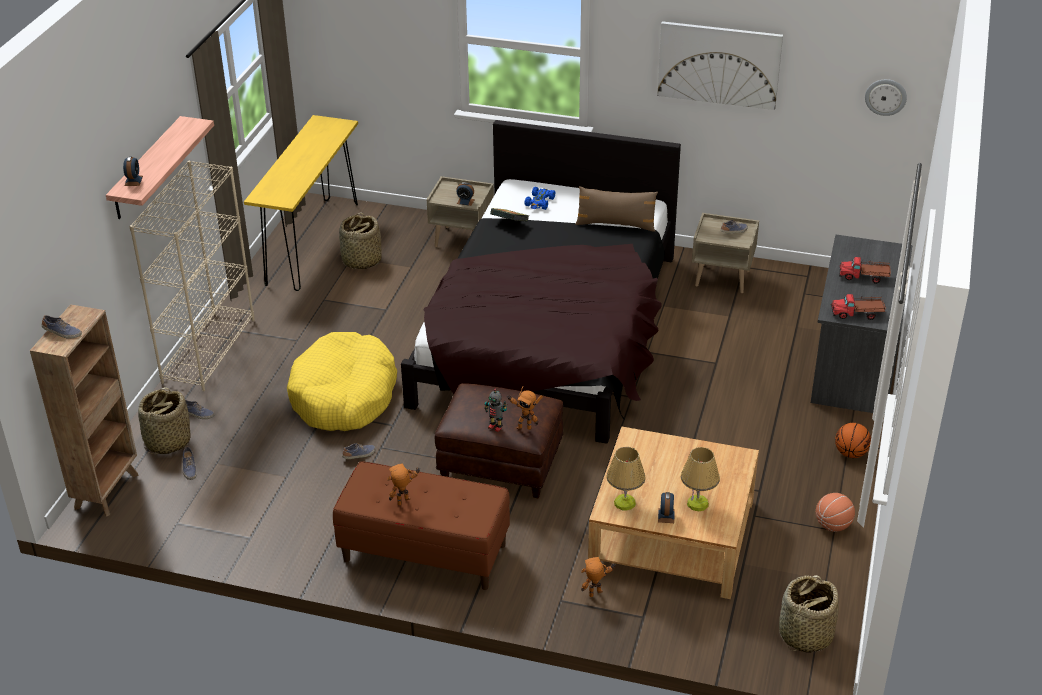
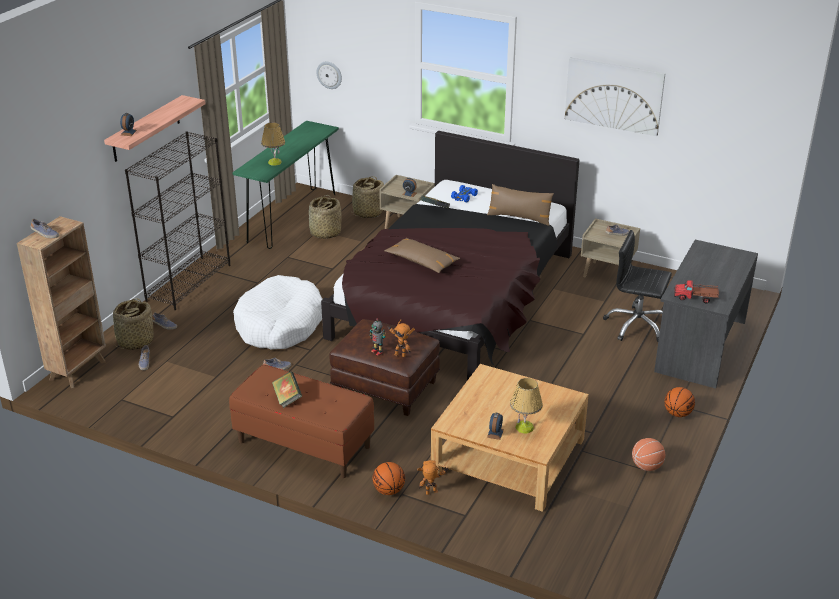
camera: 10 degrees right, 5 degrees down
(209, 350) = (189, 282): beige bookcase -> black bookcase
(312, 243) = (292, 218): yellow console table -> green console table
(344, 396) = (279, 325): yellow dog bed -> white dog bed
(405, 503) = (287, 398): toy robot -> book
(517, 299) = (422, 261): none -> brown pillow
(544, 598) = (389, 490): none -> basketball
(624, 503) = (464, 419): table lamp -> table lamp (274, 162)
(775, 344) = (636, 326): none -> black office chair
(804, 635) = (598, 547): basket -> basket (368, 213)
(864, 277) = (710, 272): toy truck -> none
(885, 96) = (747, 130): wall clock -> wall clock (329, 75)

